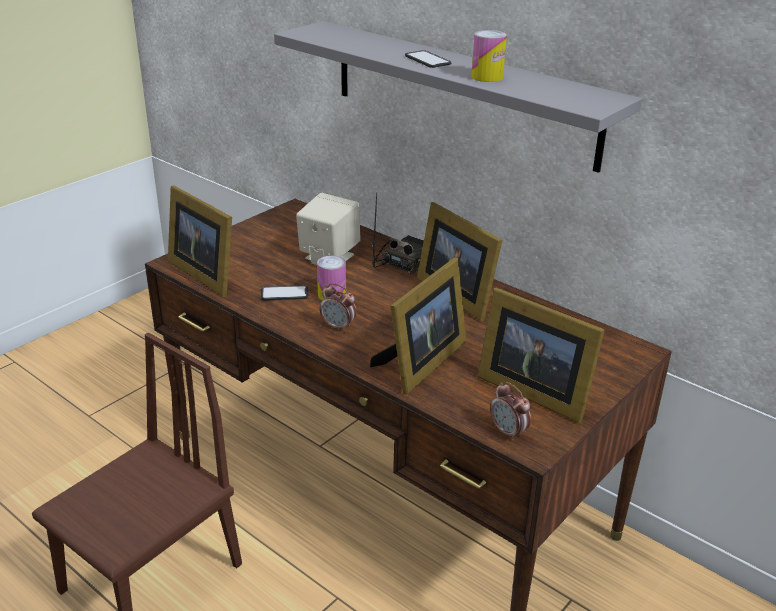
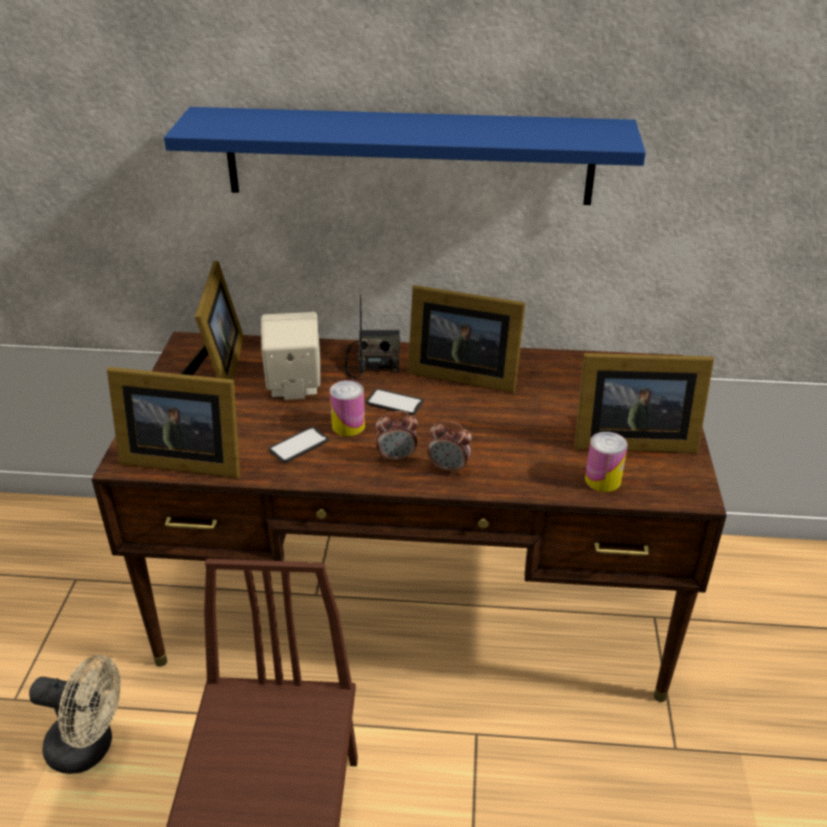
camera: 35 degrees left, 5 degrees up
(100, 465) = (90, 748): none -> beige fan
(421, 363) = (514, 459): picture frame -> picture frame (219, 368)
(427, 60) = (389, 128): phone -> phone (394, 403)
(461, 92) = (408, 156): grey shelf -> blue shelf
(487, 77) = (477, 133): can -> can (603, 480)
(508, 432) = (658, 489): alarm clock -> alarm clock (449, 468)

